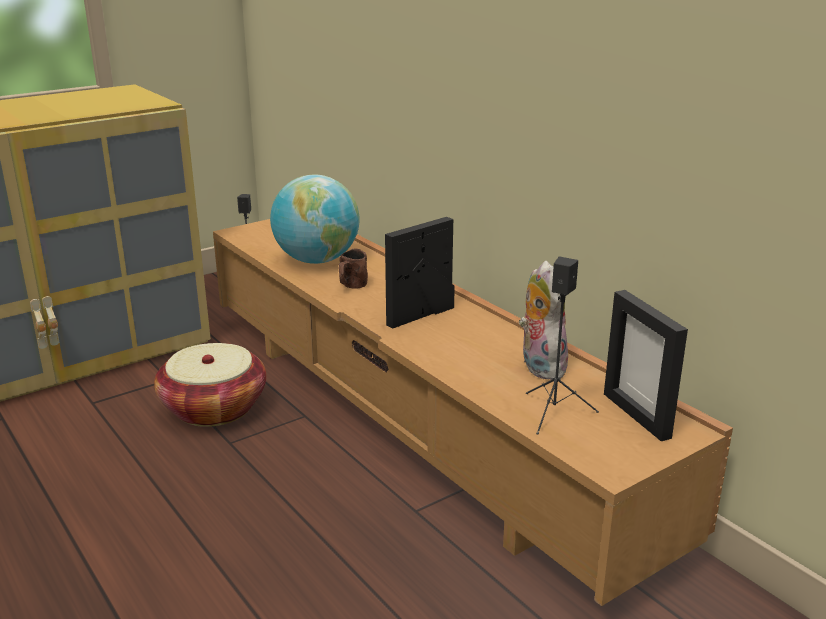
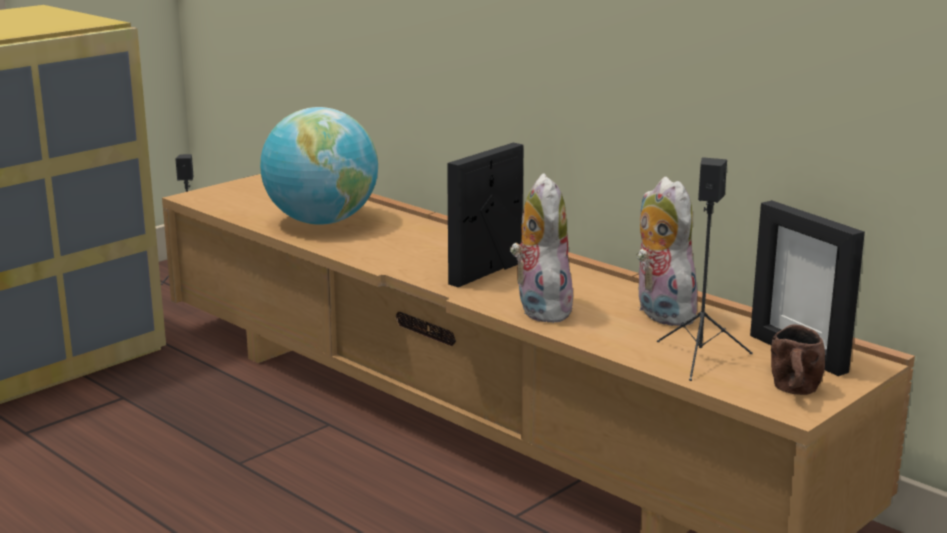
camera: 10 degrees left, 5 degrees down
(214, 408) = (201, 425): basket -> none
(351, 287) = (381, 247): brown mug -> brown mug (795, 392)
(446, 354) = (539, 309): none -> plush toy

